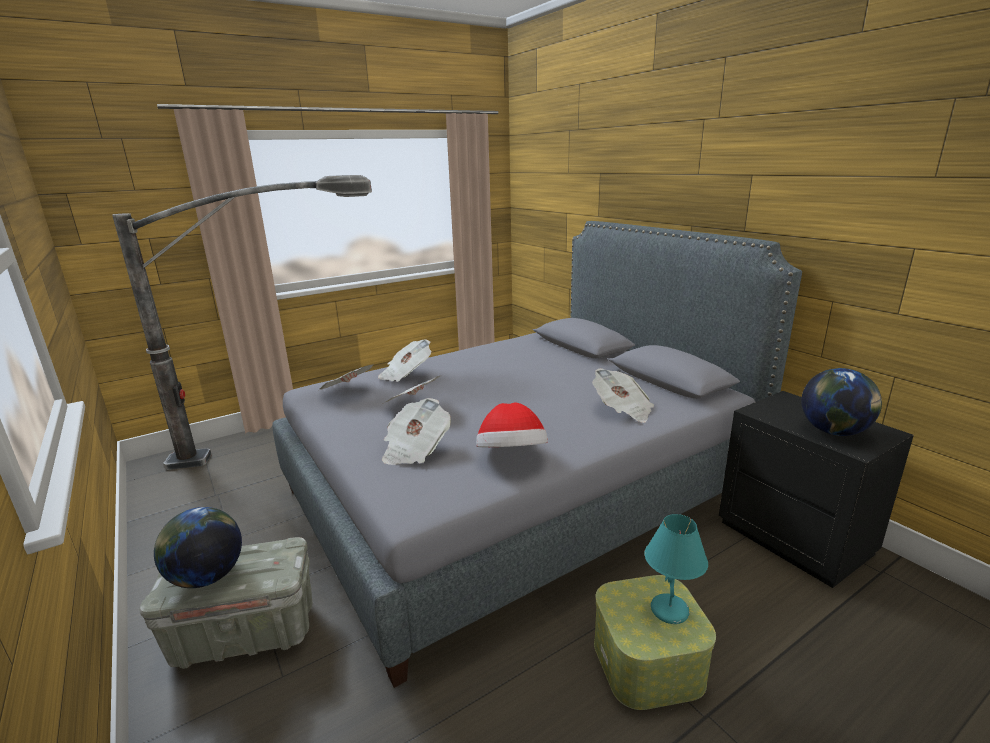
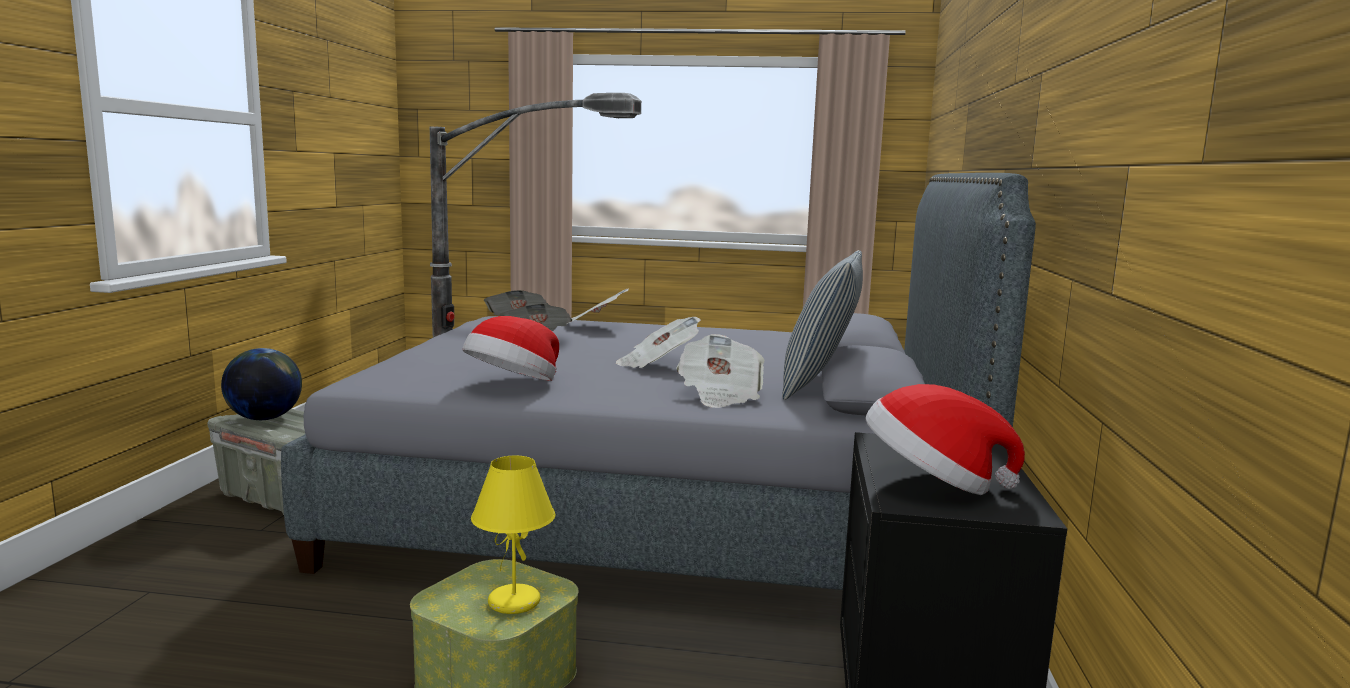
camera: 40 degrees right, 10 degrees down
(415, 449) = (458, 360): newspaper -> newspaper (657, 364)
(635, 380) = (819, 385): none -> pillow
(670, 611) = (514, 603): turquoise table lamp -> yellow table lamp
(834, 431) = (932, 483): globe -> hat

